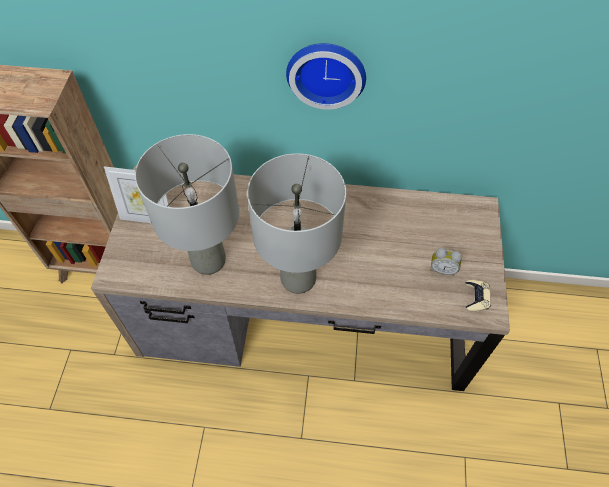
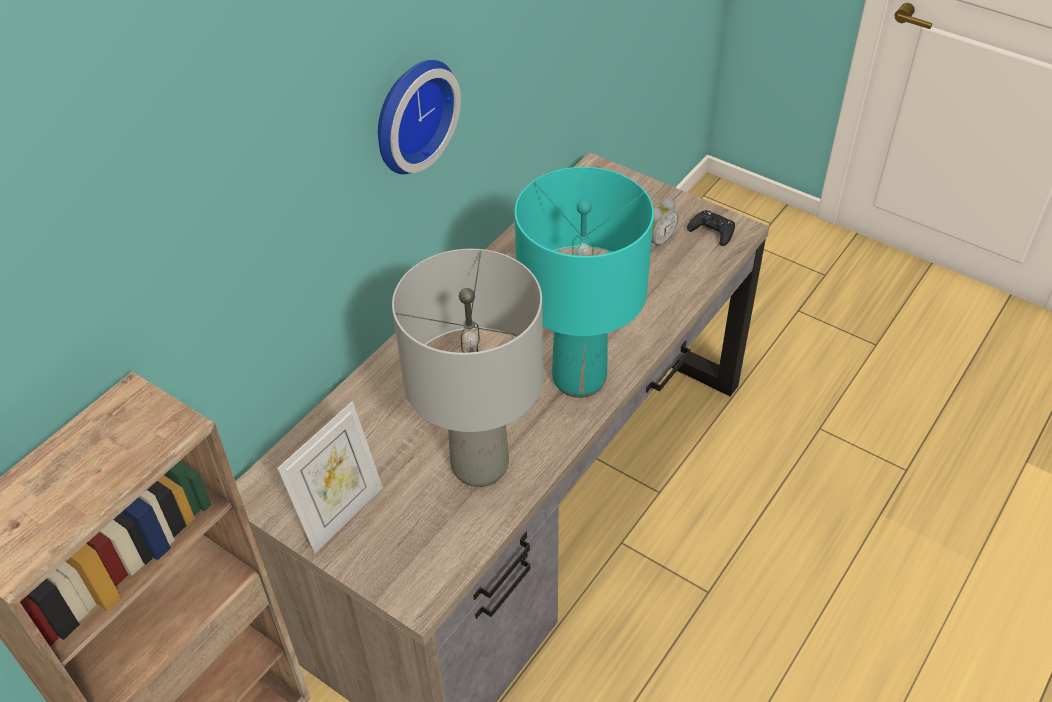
camera: 60 degrees left, 10 degrees down
(297, 279) = (578, 379): grey table lamp -> turquoise table lamp
(476, 297) = (712, 231): beige game controller -> black game controller

